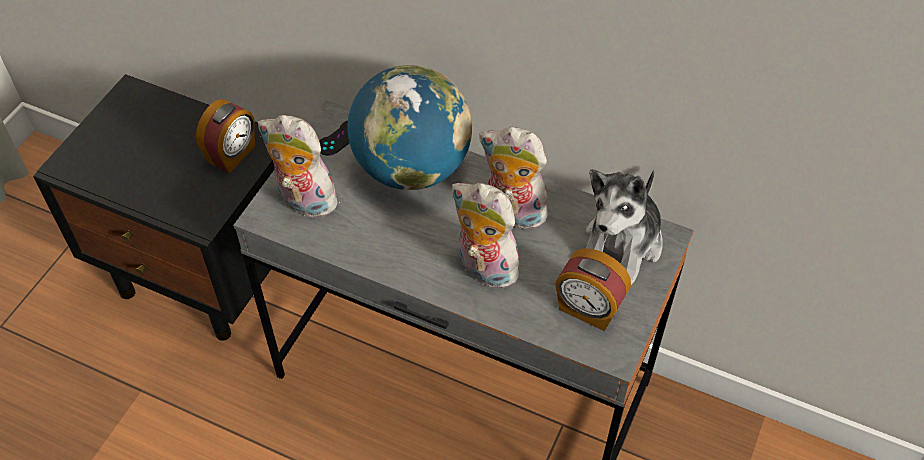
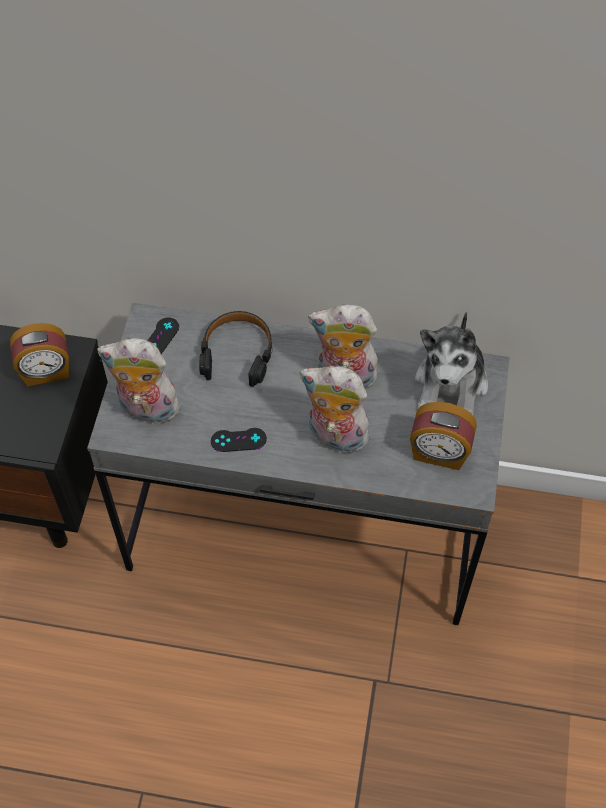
camera: 15 degrees left, 5 degrees up
(232, 154) = (46, 372): alarm clock -> alarm clock turned 60 degrees clockwise
(384, 250) = (238, 440): none -> black game controller
(412, 167) = (237, 353): globe -> black headphones

